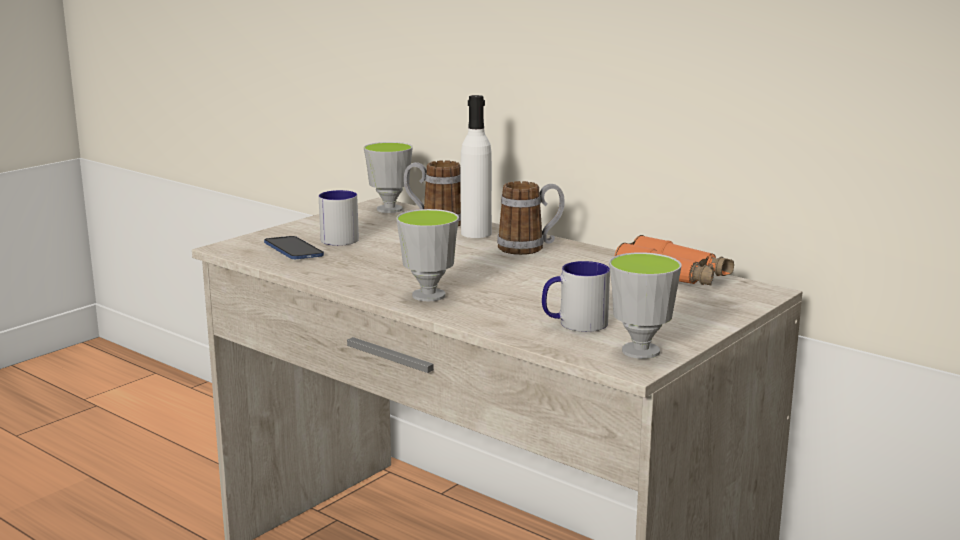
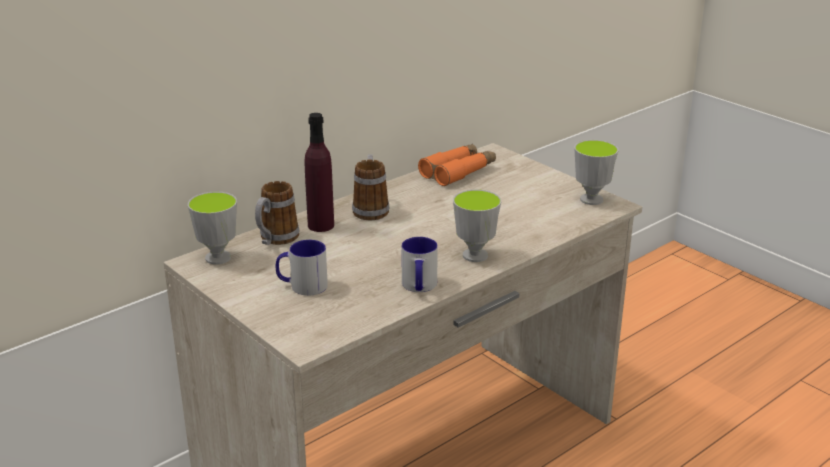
camera: 80 degrees left, 10 degrees up
(293, 250) = (331, 309): phone -> none
(476, 233) = (321, 225): white bottle -> purple bottle
(574, 324) = (542, 212): mug -> mug (419, 287)

